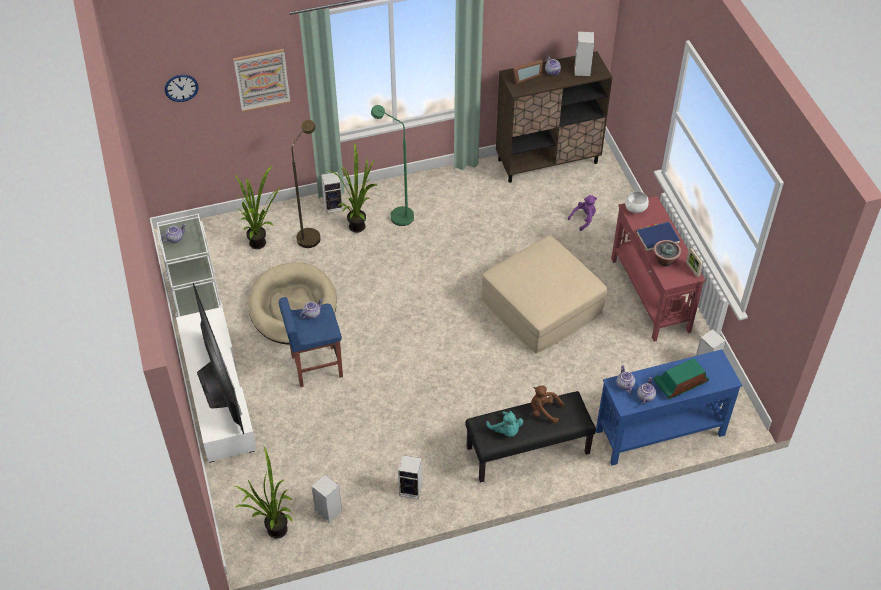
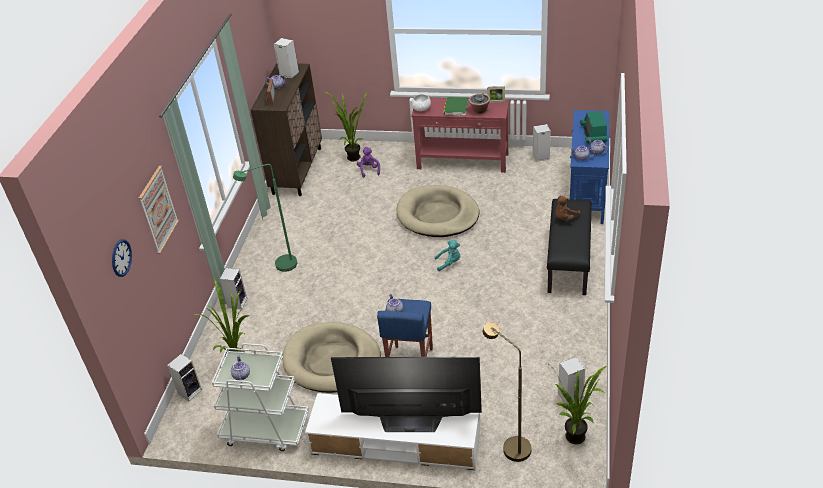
camera: 60 degrees left, 10 degrees down
(311, 234) = (257, 326): brown floor lamp -> brown floor lamp (510, 445)
(359, 224) = (272, 292): potted plant -> potted plant (352, 156)
(411, 489) = (573, 337): speaker -> speaker (190, 391)
(506, 431) = (573, 242): turquoise plush toy -> turquoise plush toy (449, 263)
(542, 307) = (437, 215): beige ottoman -> beige dog bed
(657, 237) = (456, 107): blue book -> green book

